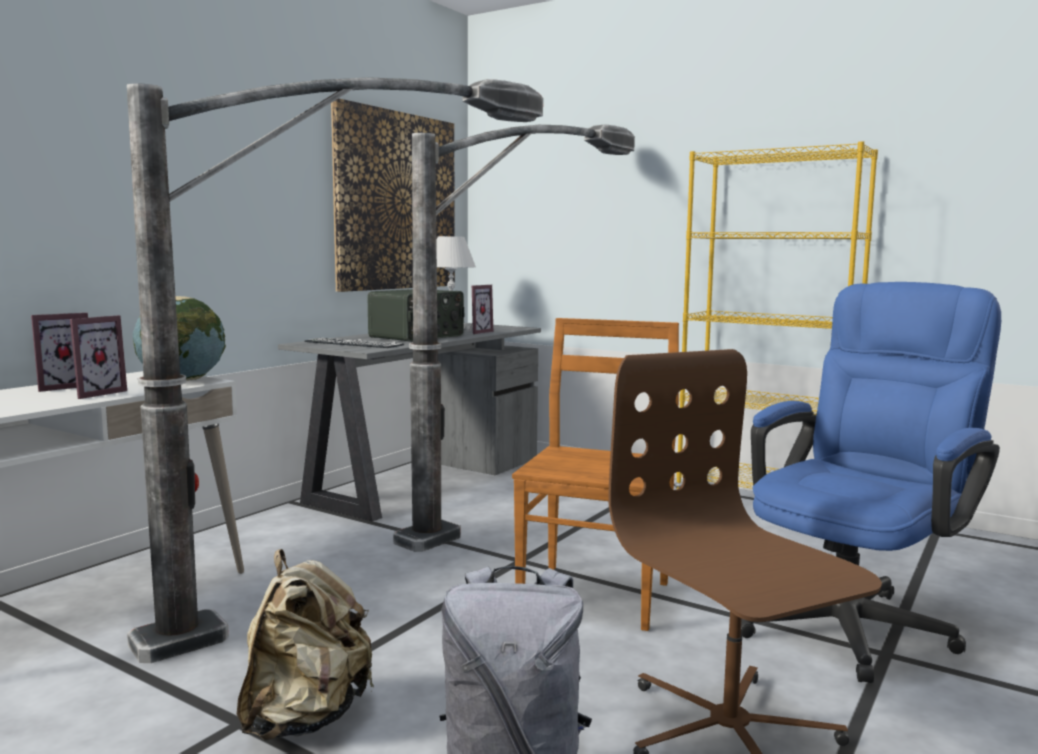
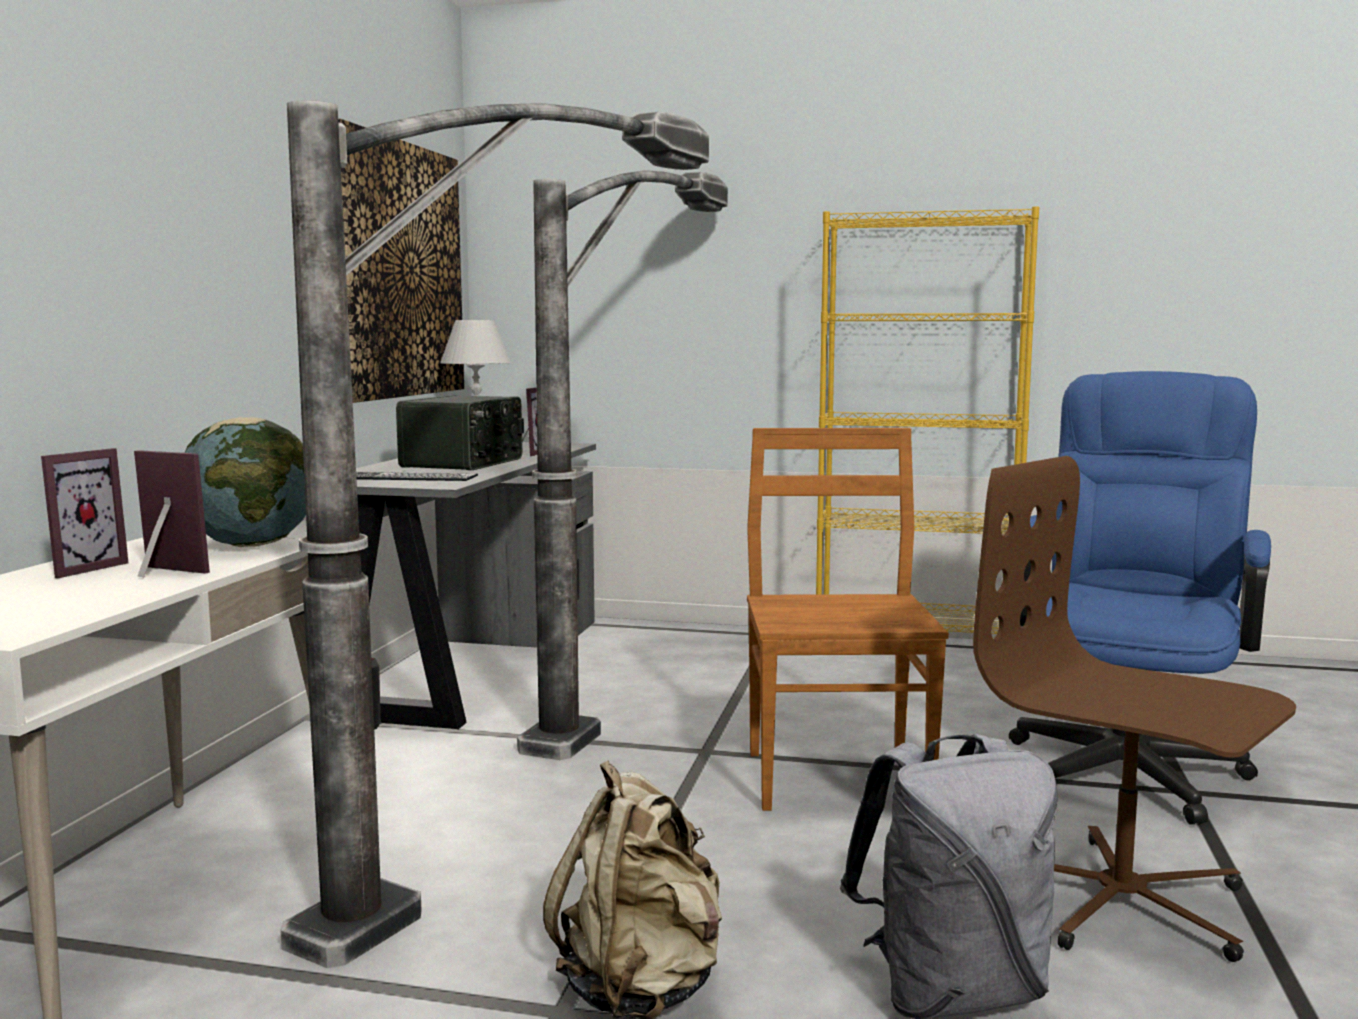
camera: 20 degrees left, 0 degrees up
(94, 393) = (161, 573): picture frame -> picture frame turned 75 degrees counterclockwise

